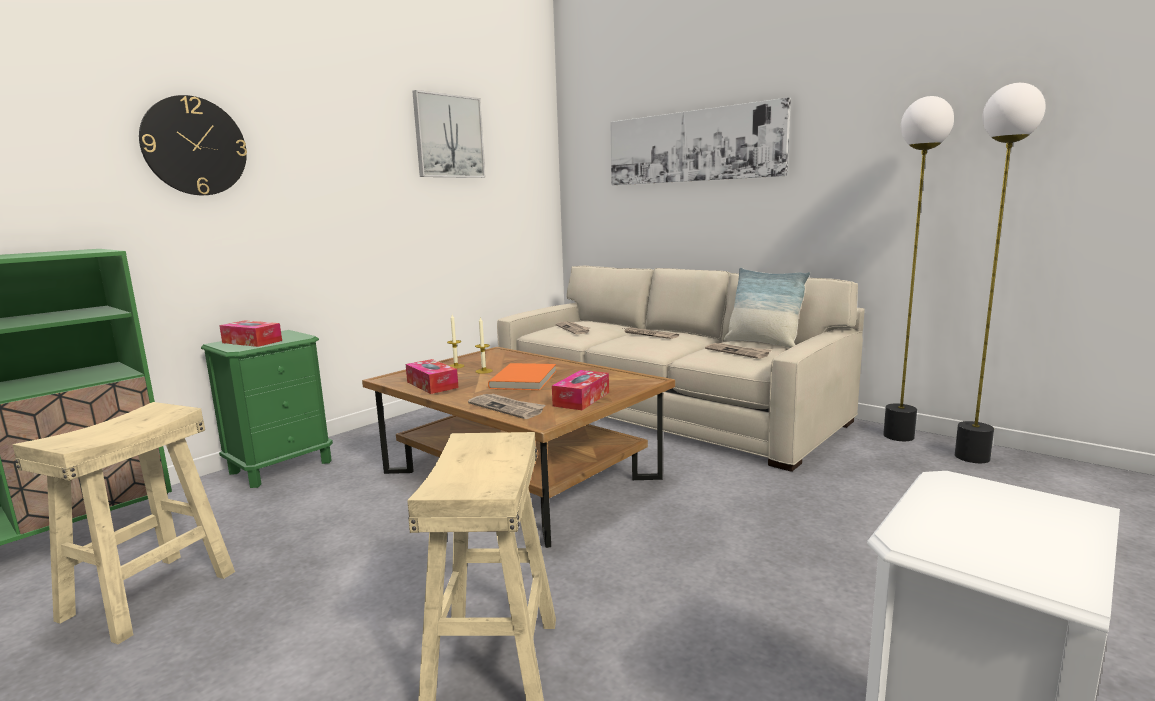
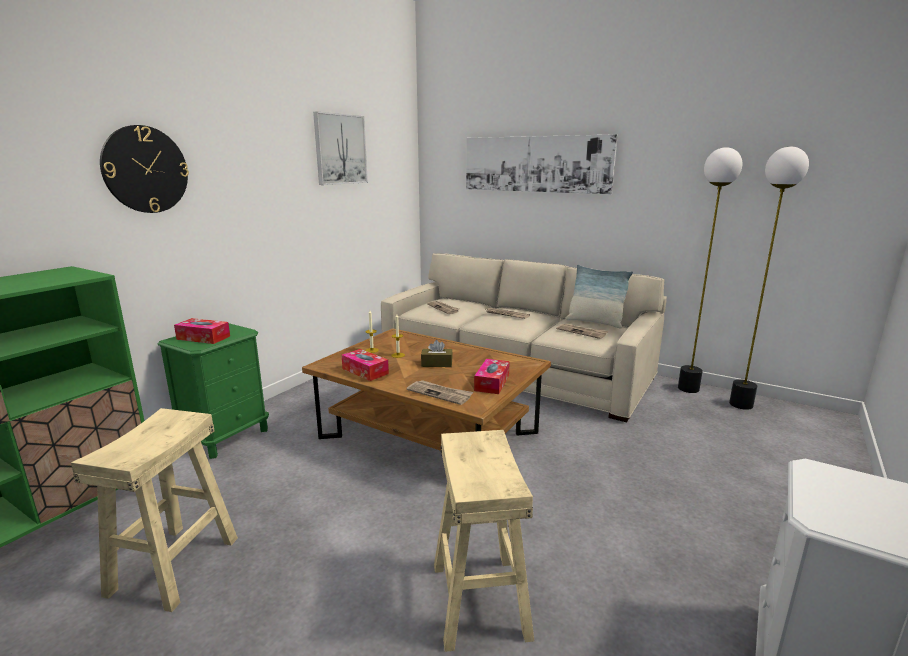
camera: 10 degrees left, 5 degrees up
(525, 380) = (436, 364): orange book -> brown tissue box

